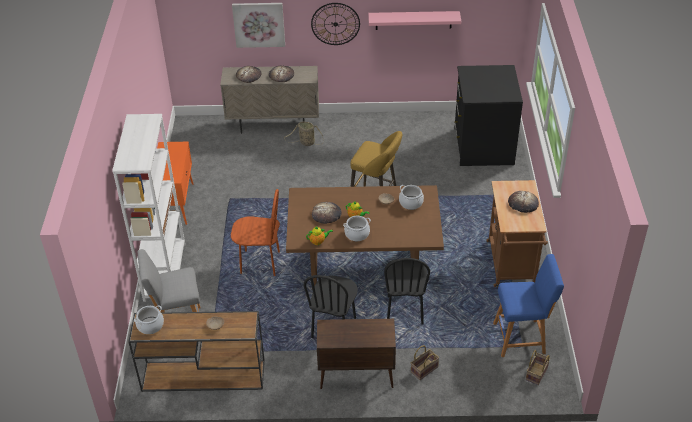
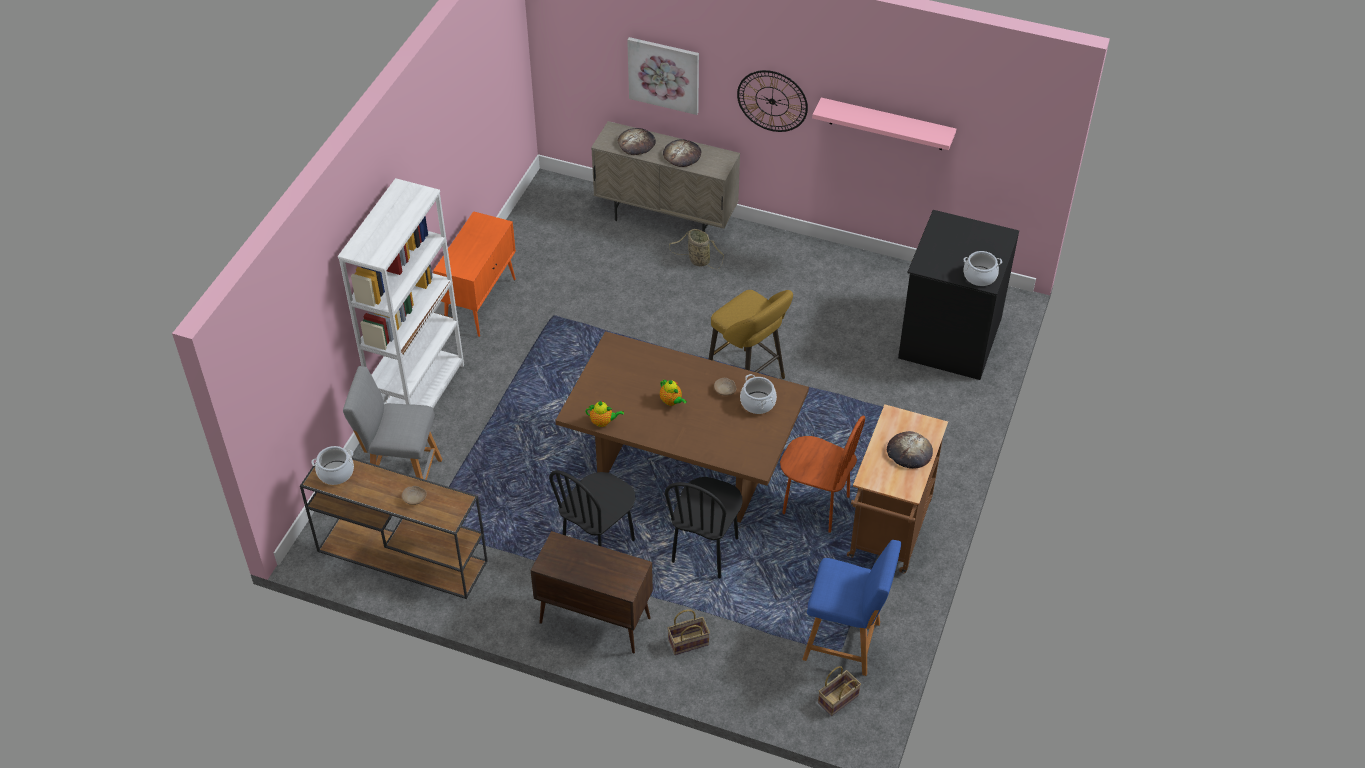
camera: 20 degrees right, 5 degrees up
(260, 263) = (548, 421): brown chair -> brown chair (815, 506)
(326, 214) = (634, 385): bread -> none
(357, 234) = (660, 427): cooking pot -> cooking pot (979, 276)

